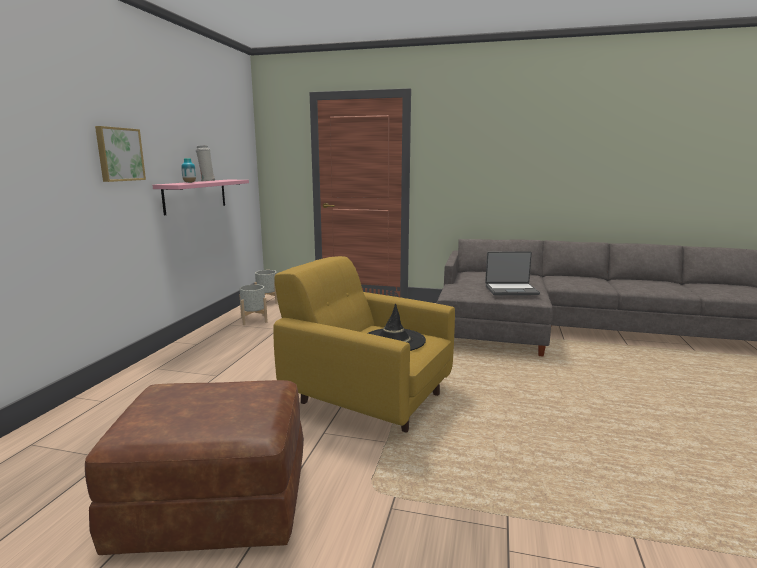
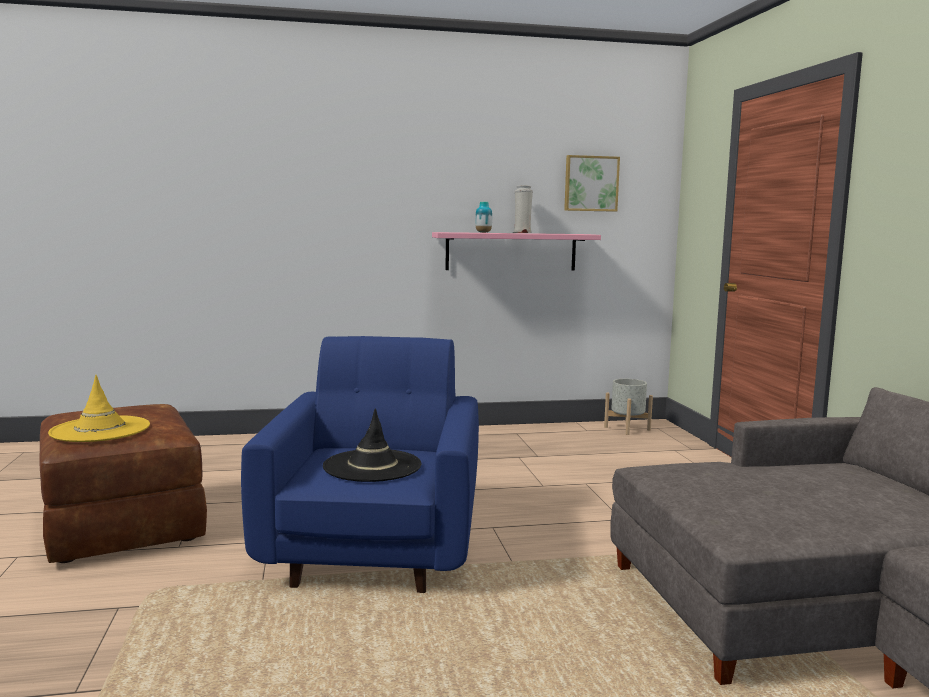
camera: 65 degrees right, 5 degrees down
(119, 154) = (386, 196): picture -> picture (590, 183)
(231, 413) = (100, 430): none -> yellow hat
(254, 320) = (548, 439): grey planter -> none
(366, 397) = (376, 546): yellow armchair -> blue armchair
(511, 290) = (744, 503): laptop -> none

